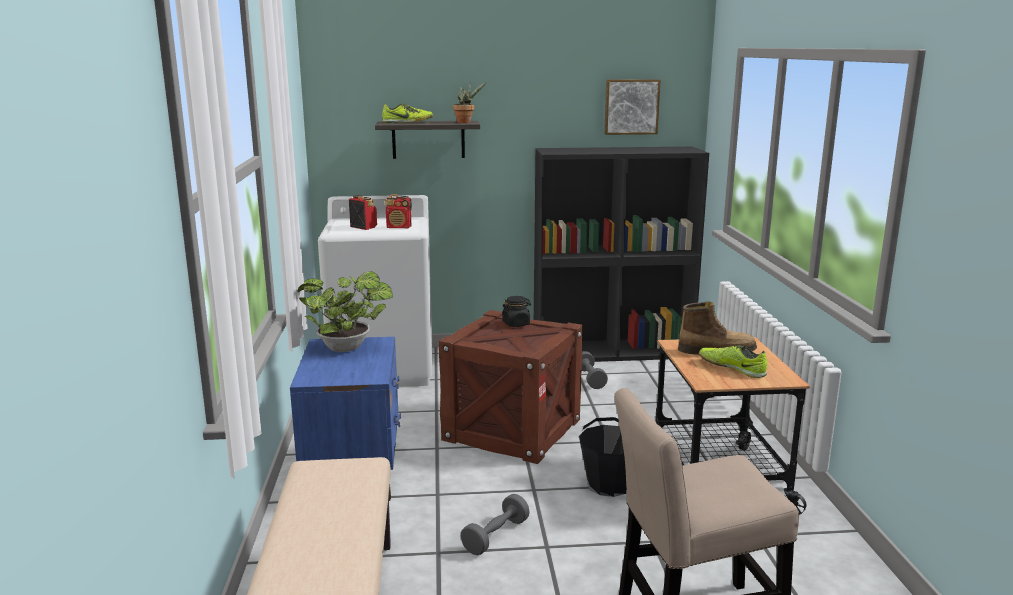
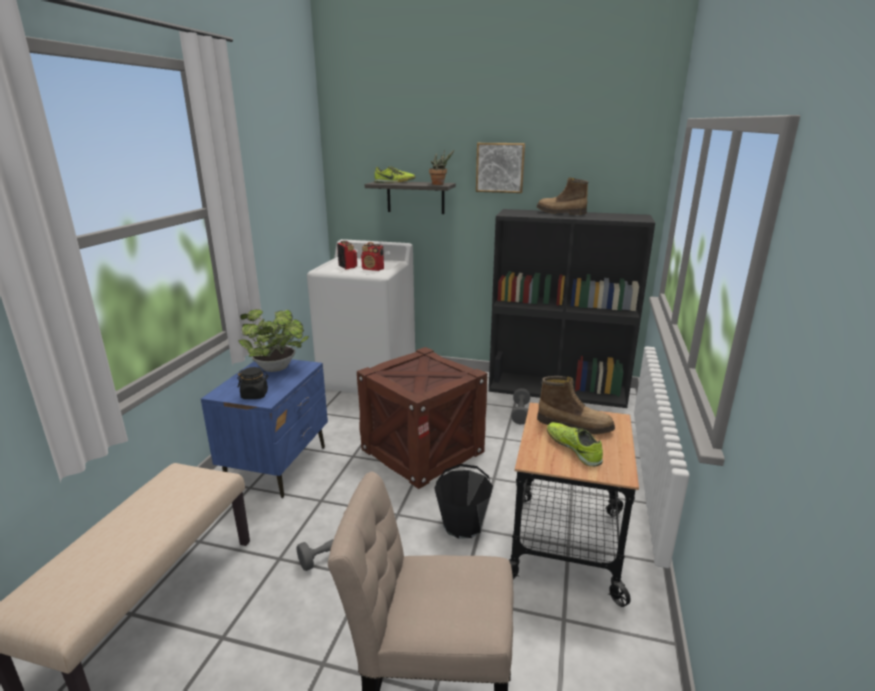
camera: 20 degrees right, 5 degrees up
(516, 324) = (434, 363): black jar -> black jar (255, 395)
(604, 149) = (560, 213): none -> boot
(631, 106) = (593, 175): picture -> picture (500, 167)

